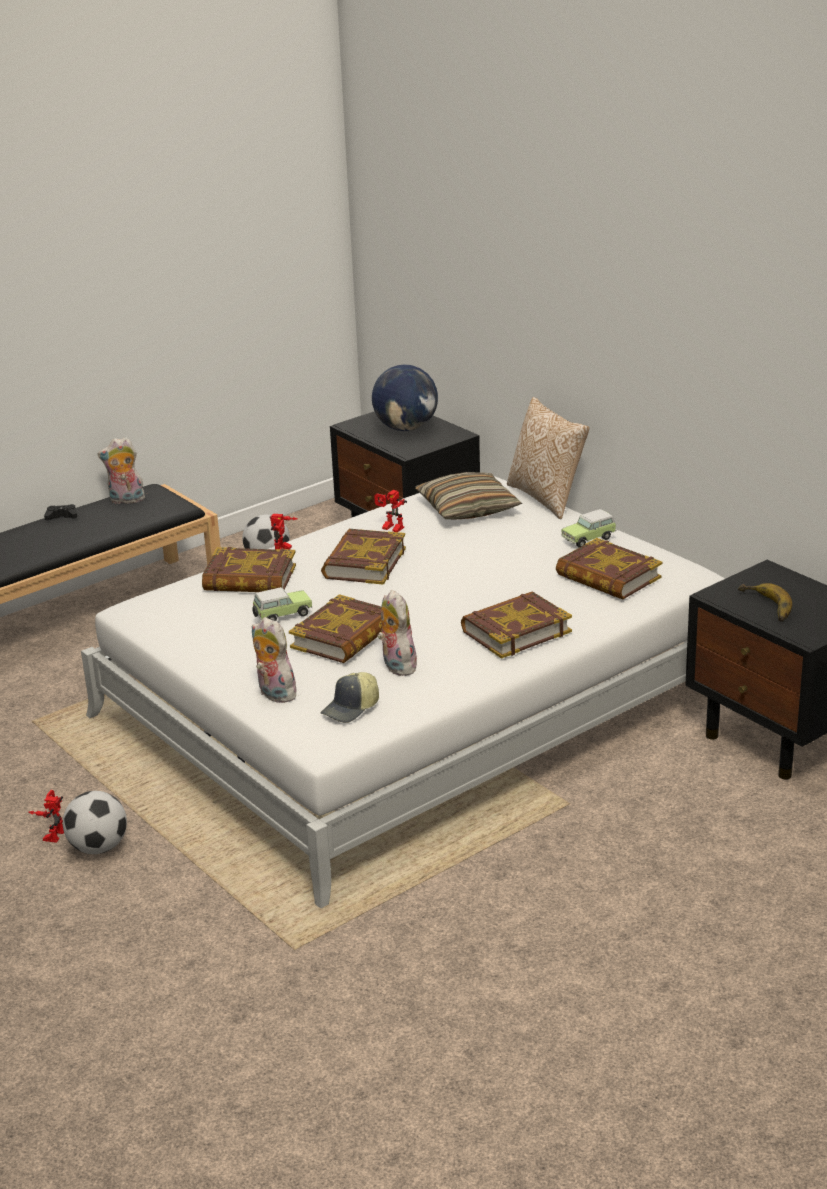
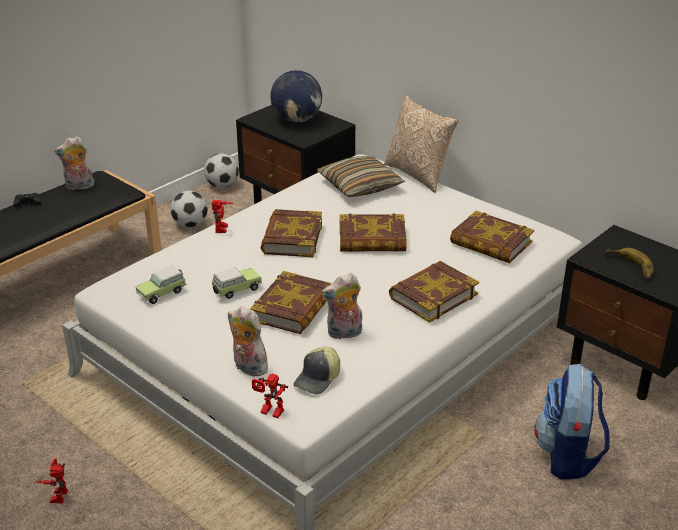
camera: 10 degrees left, 5 degrees up
(98, 848) = (100, 506): football -> football (222, 185)
(250, 579) = (200, 256): book -> book (372, 239)
(390, 529) = (303, 206): toy robot -> toy robot (269, 412)
(396, 666) = (344, 333): plush toy -> plush toy turned 75 degrees counterclockwise
(590, 539) = (465, 209): toy car -> toy car (163, 293)
(666, 832) = (568, 456): none -> backpack

